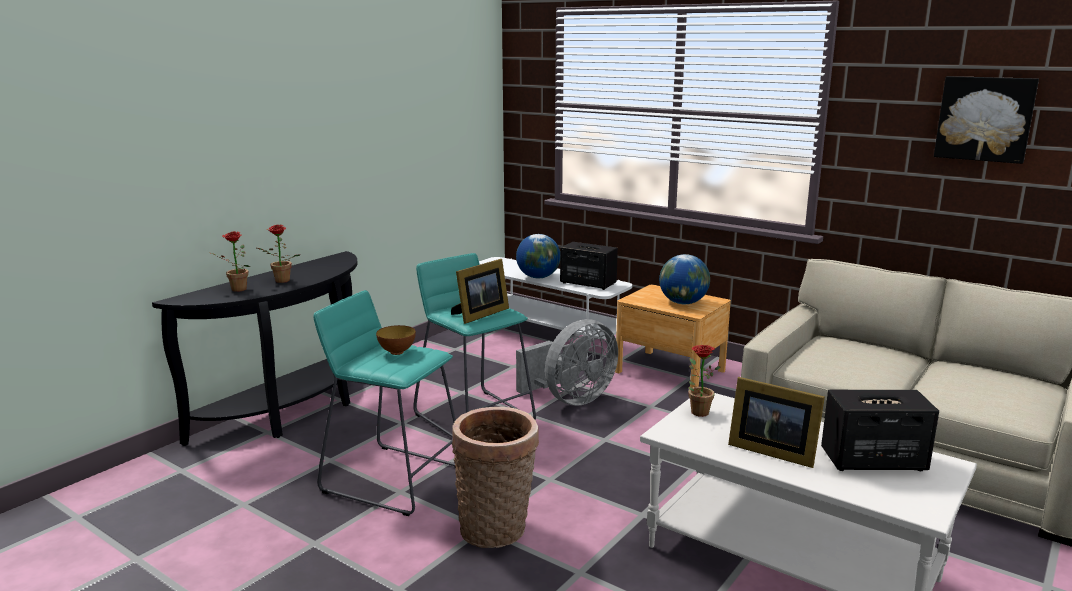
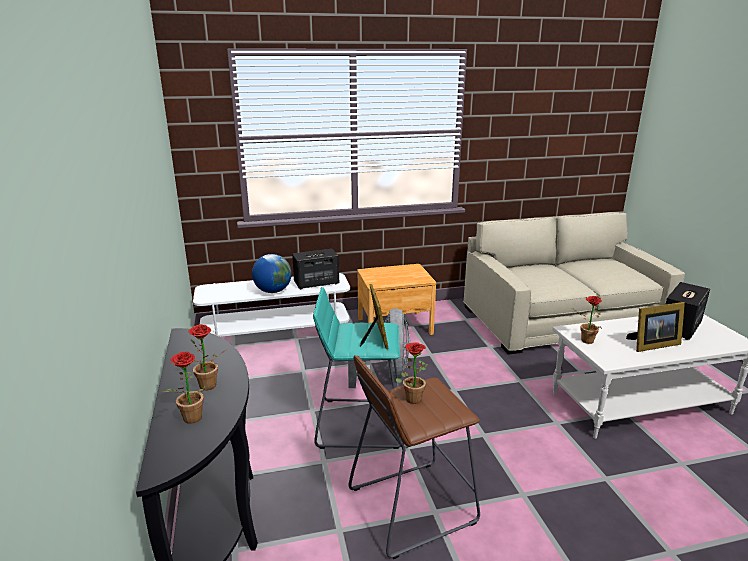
camera: 50 degrees left, 5 degrees up
(393, 479) = (411, 506): turquoise stool -> brown stool
(397, 352) = (412, 397): bowl -> potted plant
(497, 530) = (530, 488): basket -> none
(683, 303) = (404, 275): globe -> none
(984, 119) = (547, 121): picture -> none

